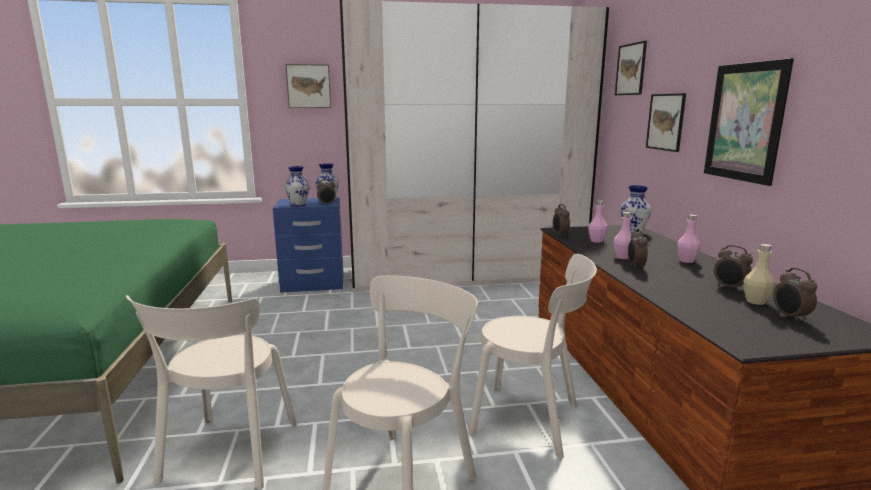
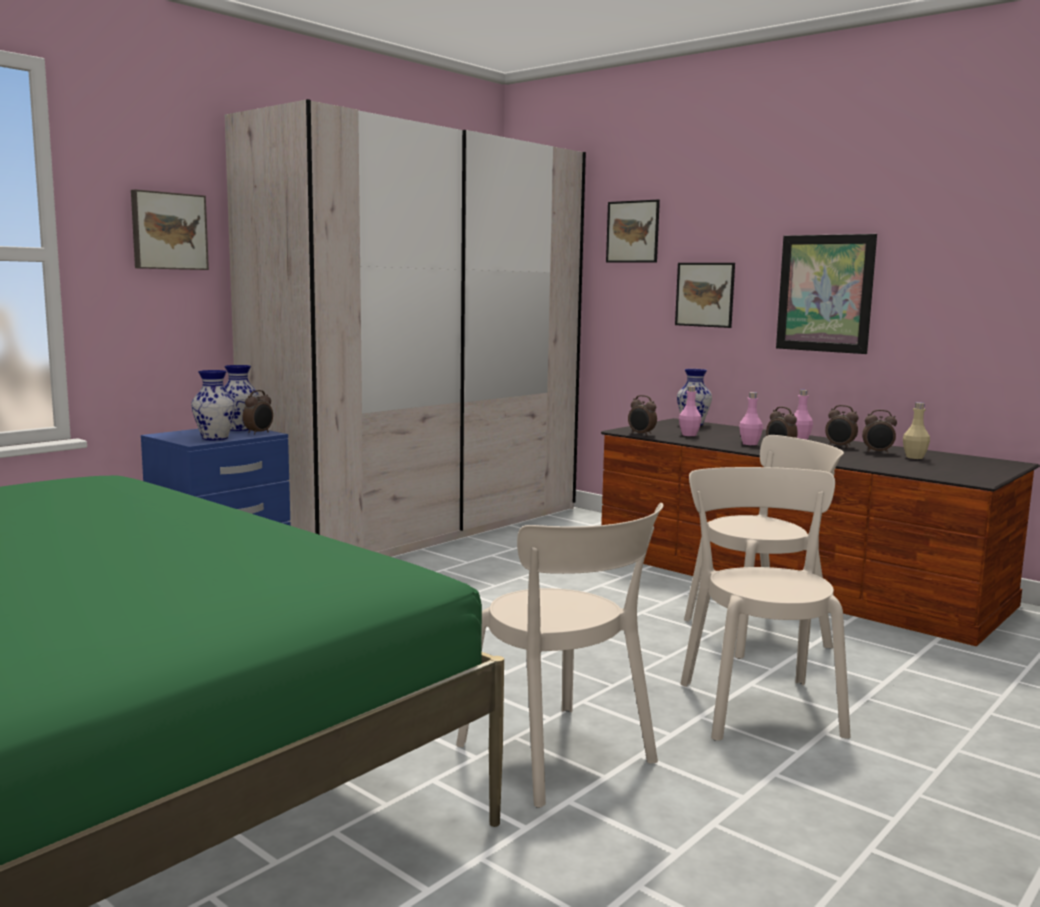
camera: 40 degrees left, 5 degrees down
(790, 317) = (954, 462): alarm clock -> alarm clock (840, 446)

